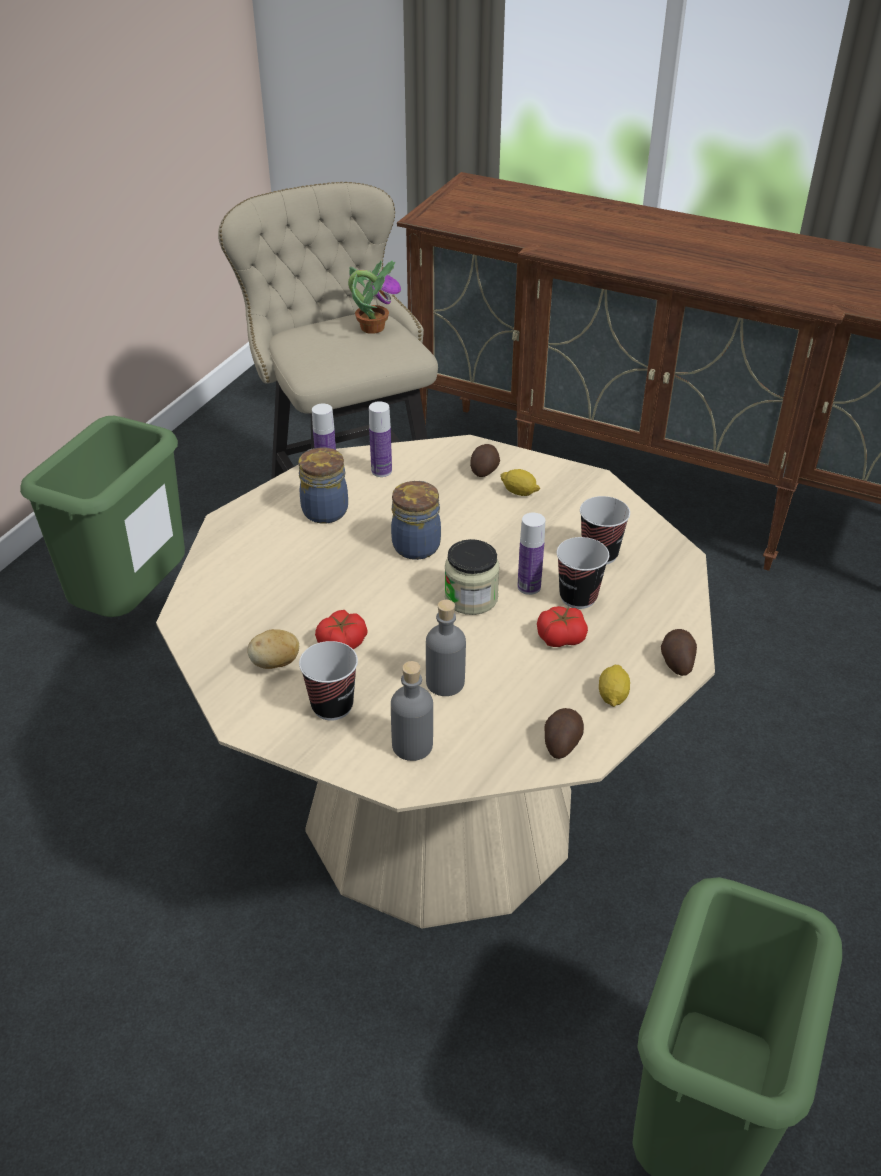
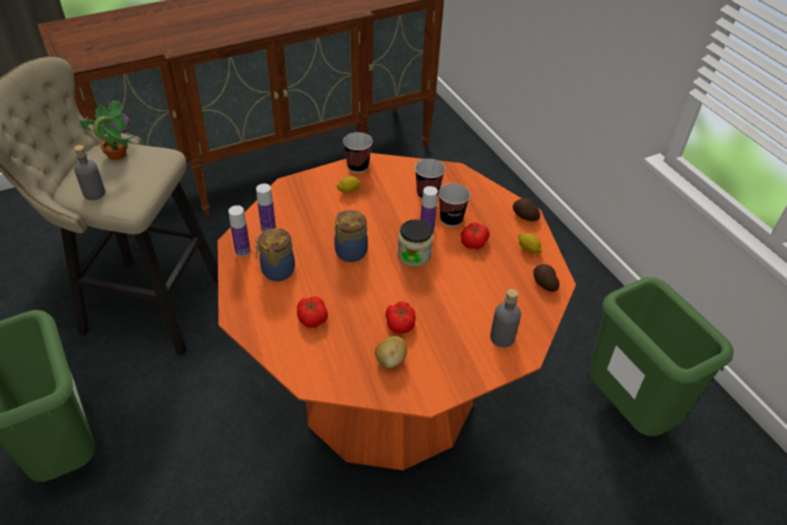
camera: 55 degrees left, 5 degrees up
(280, 571) = (312, 318): none -> tomato
(332, 706) = (446, 353): cup -> cup (357, 167)
(440, 810) = (387, 392): beige dining table -> orange dining table
(445, 682) = (468, 300): grey bottle -> grey bottle (94, 193)
(485, 470) = (315, 191): potato -> none

